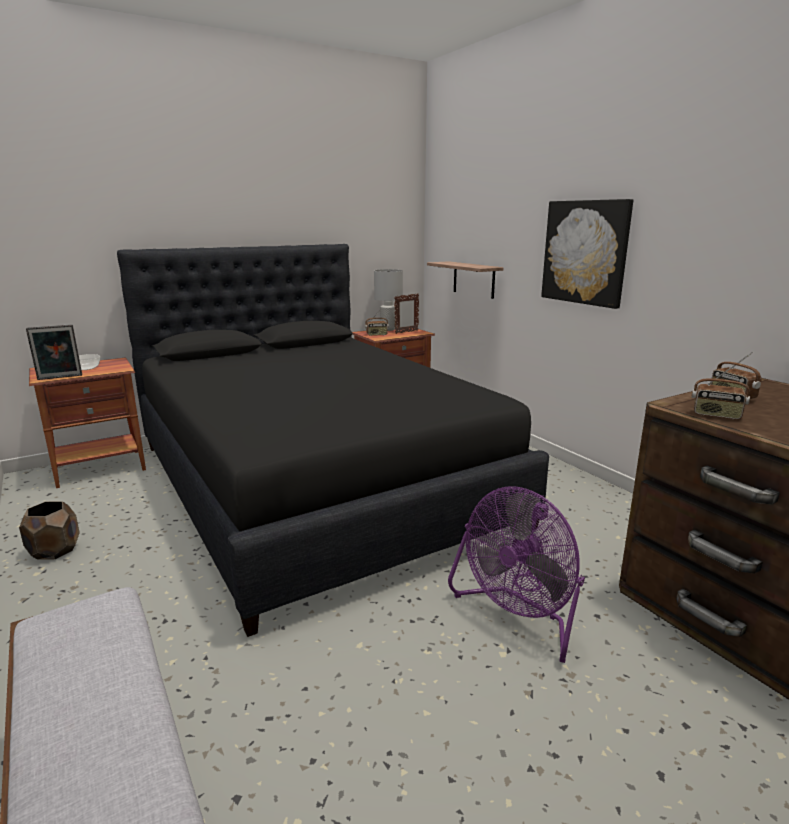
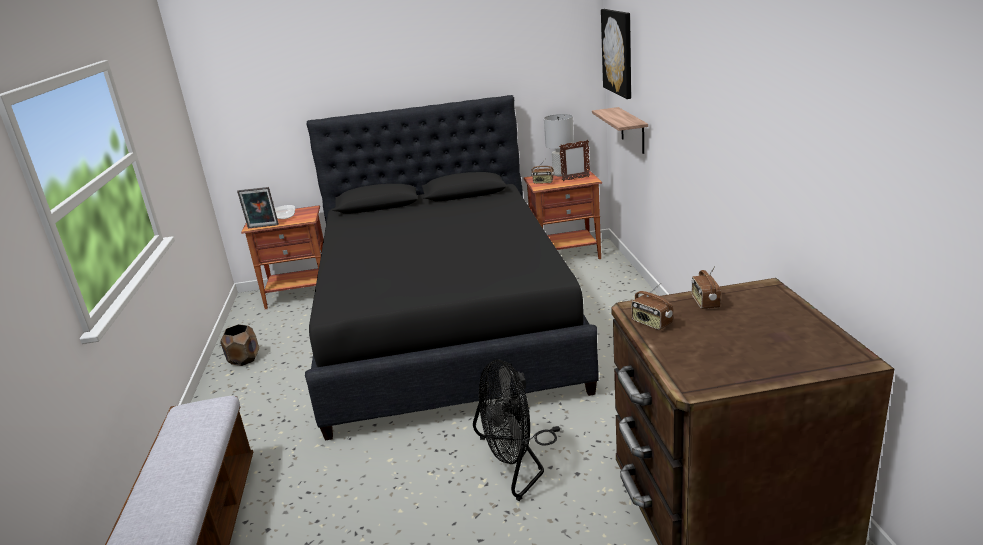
camera: 25 degrees right, 5 degrees up
(517, 611) = (517, 458): purple fan -> black fan
(585, 252) = (691, 124): picture -> picture (618, 52)

